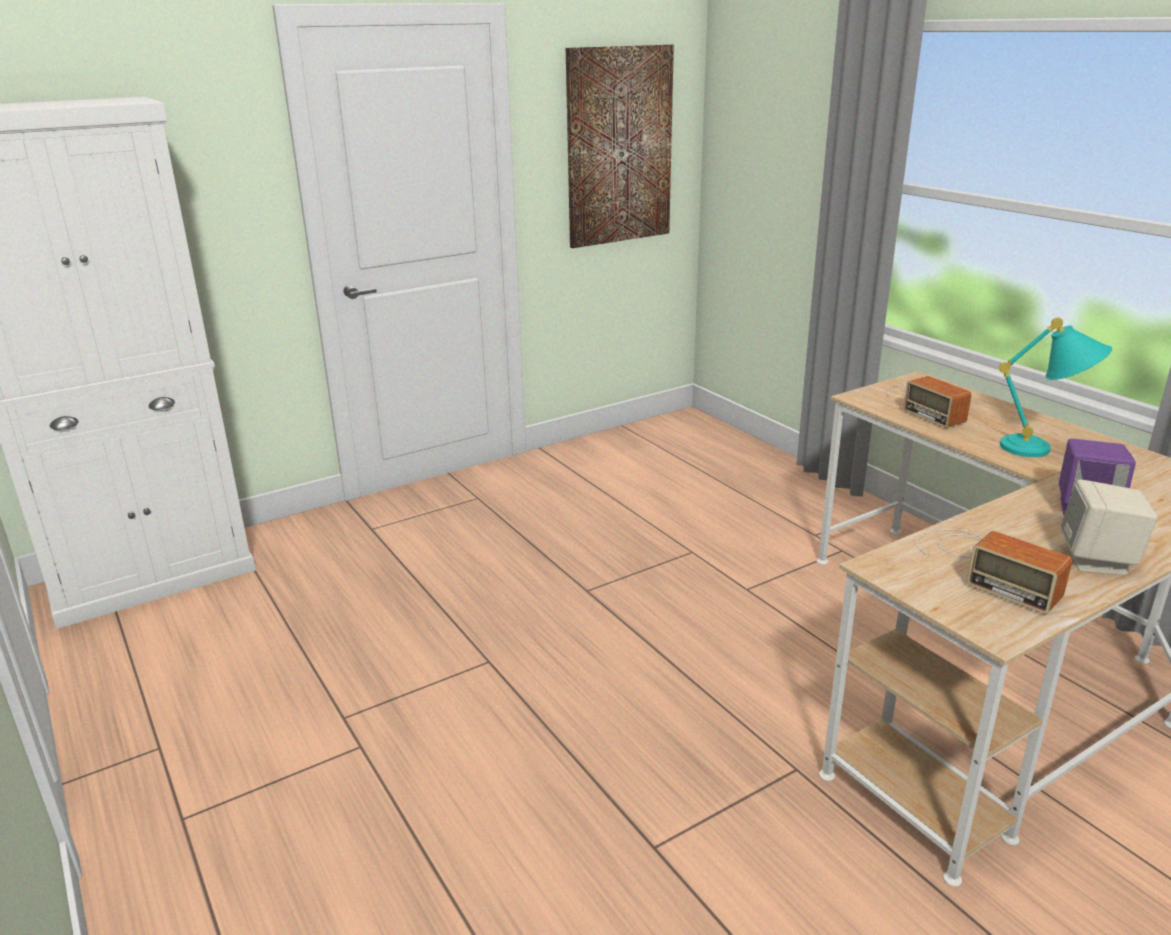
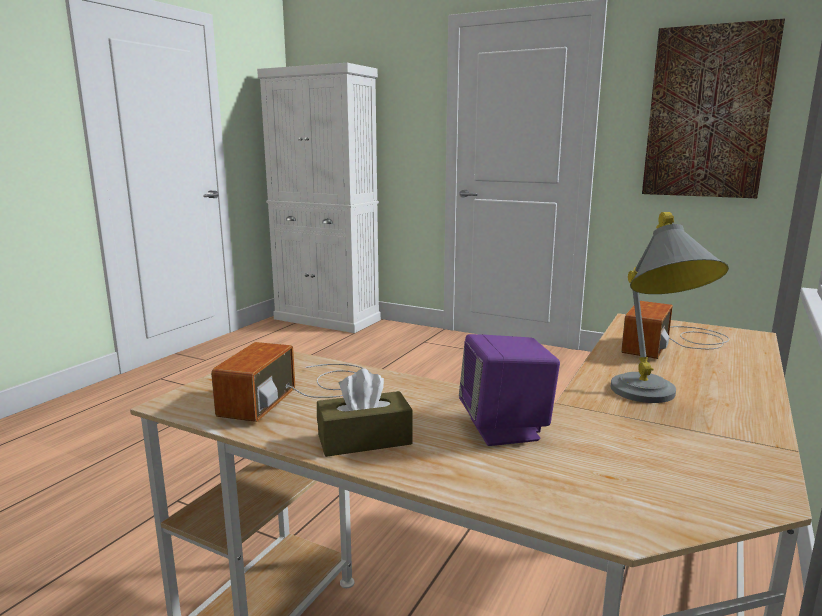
camera: 60 degrees right, 10 degrees down
(1043, 450) = (652, 400): turquoise table lamp -> grey table lamp
(1097, 560) = (364, 439): beige speaker -> brown tissue box

